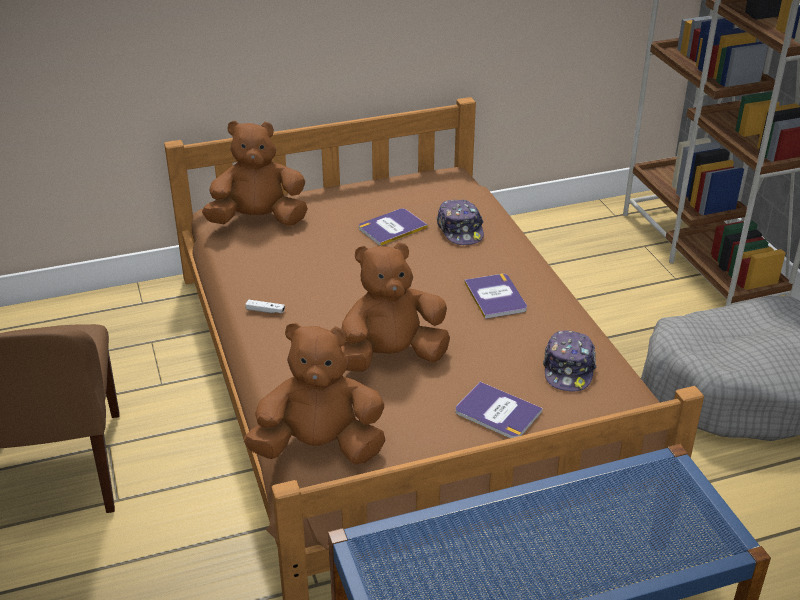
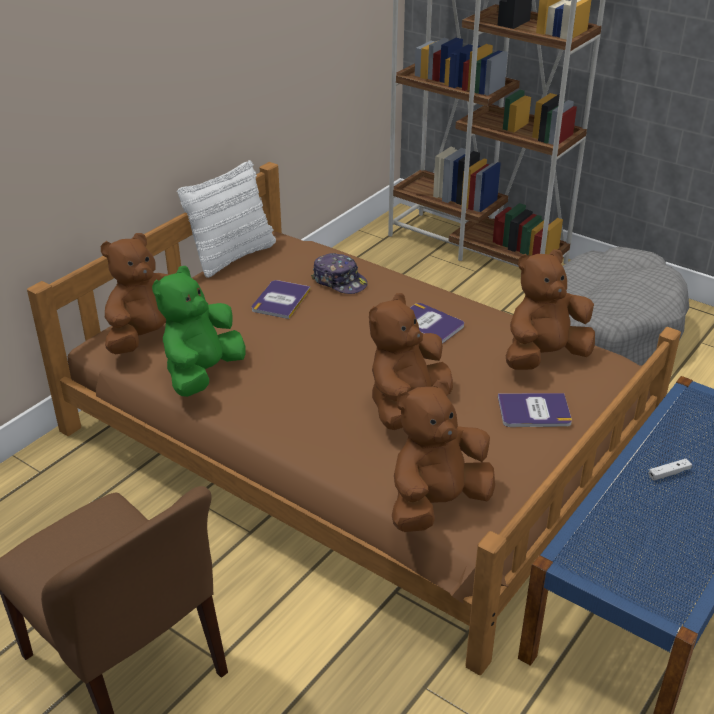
camera: 35 degrees left, 0 degrees up
(263, 264) = (202, 374): none -> green plush toy
(265, 310) = (253, 413): white game controller -> white game controller (669, 473)
(397, 177) = (232, 257): none -> white pillow
(568, 369) = (544, 357): cap -> brown plush toy

